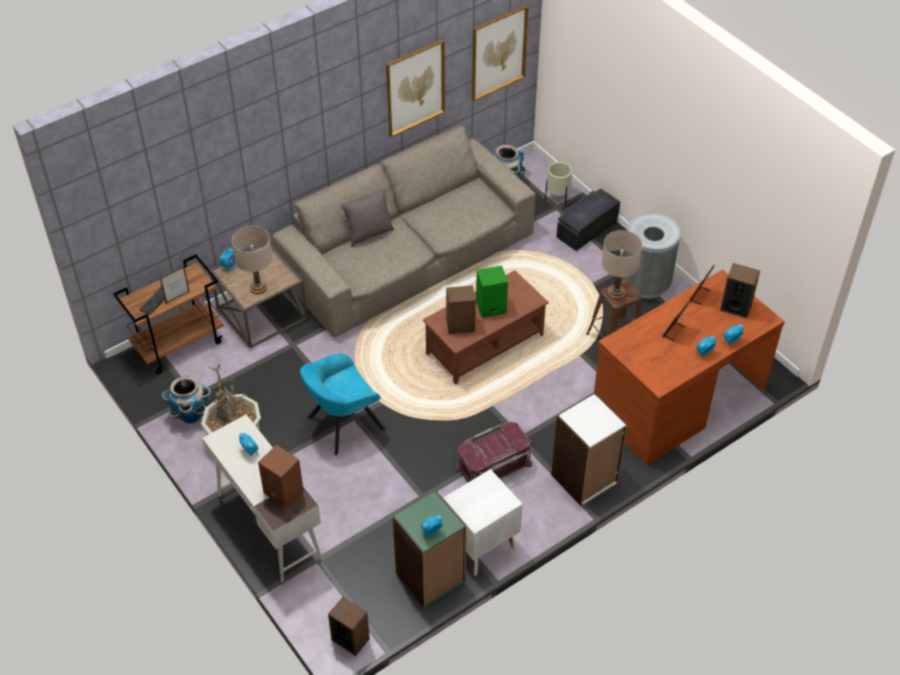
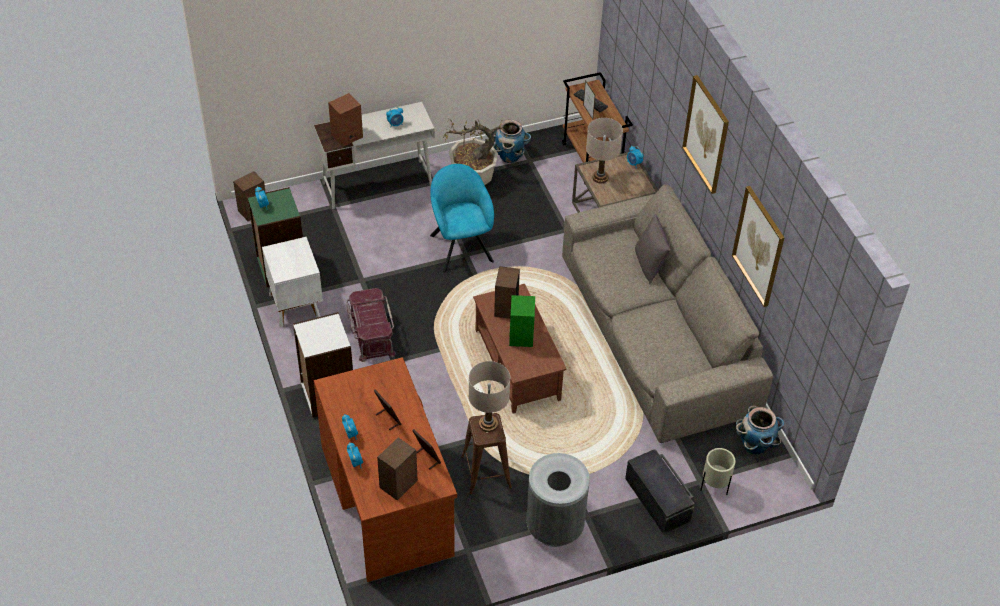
camera: 105 degrees right, 0 degrees up
(498, 52) = (813, 333): picture -> picture (706, 134)

